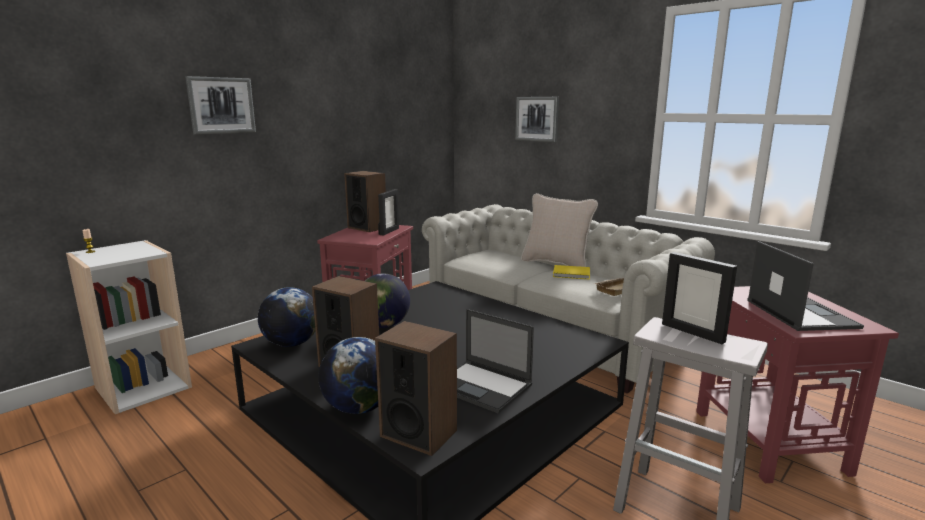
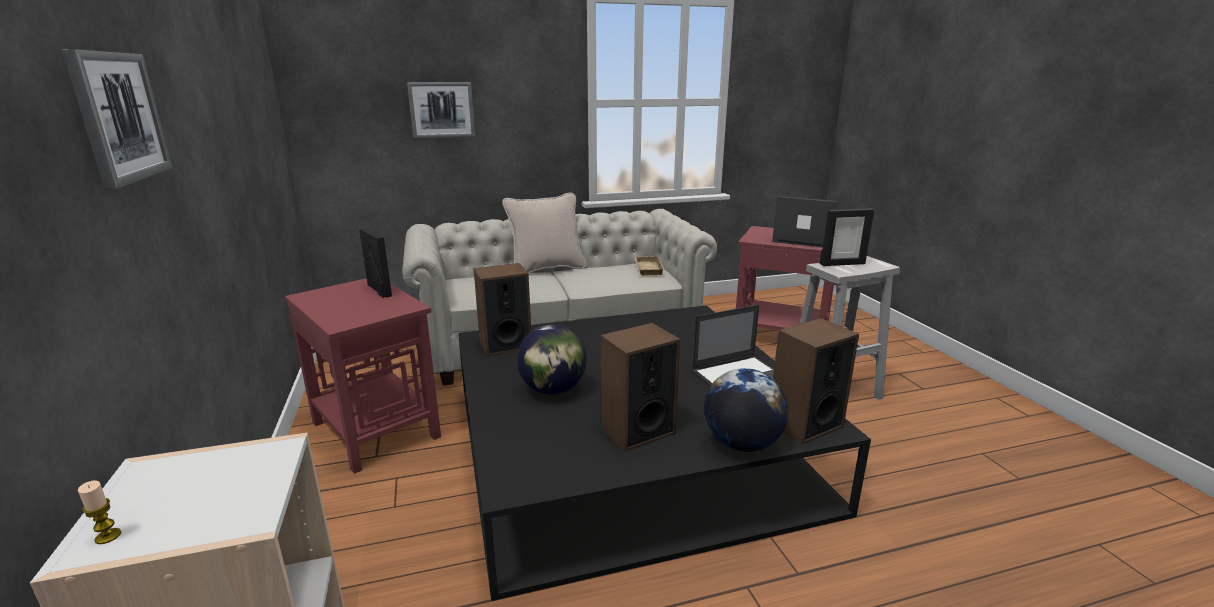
camera: 60 degrees left, 5 degrees up
(291, 344) = (536, 460): globe -> none
(367, 227) = (331, 297): speaker -> speaker (505, 345)
(572, 274) = (591, 271): yellow book -> none

